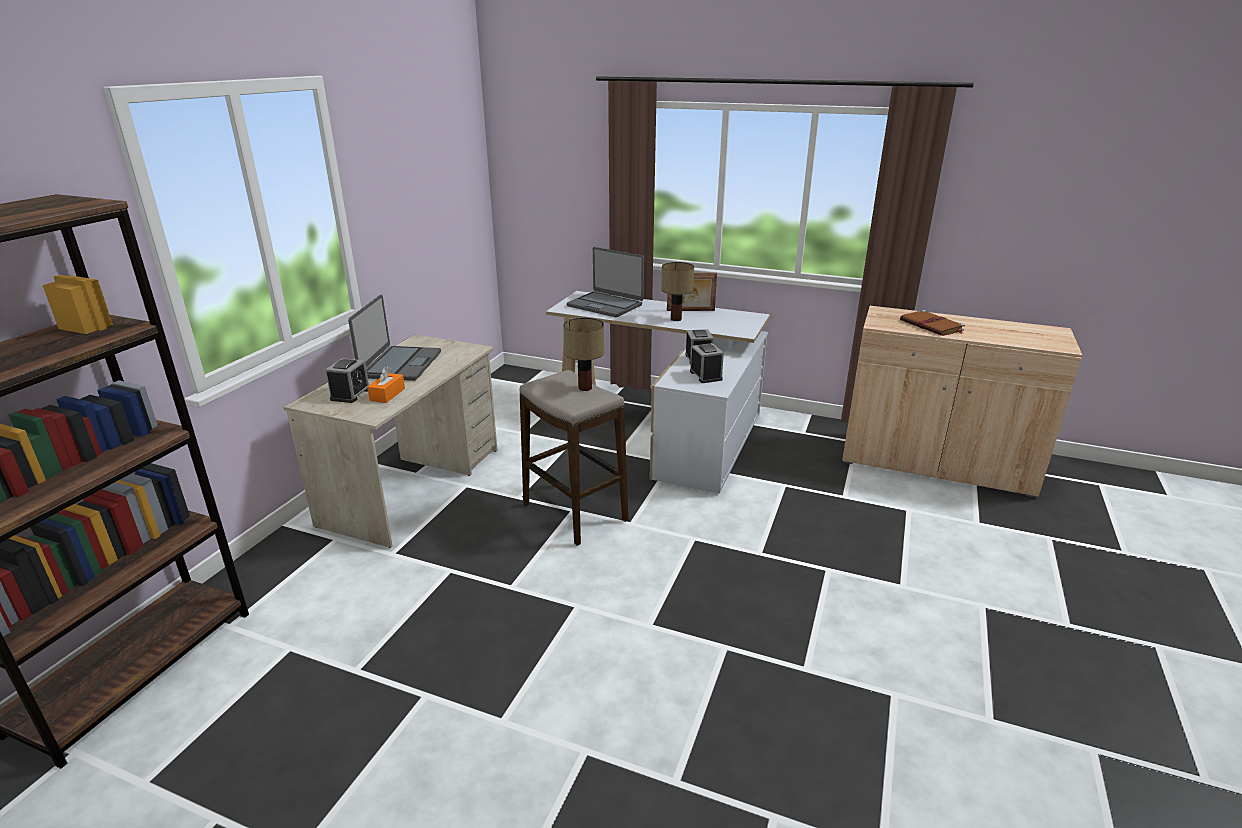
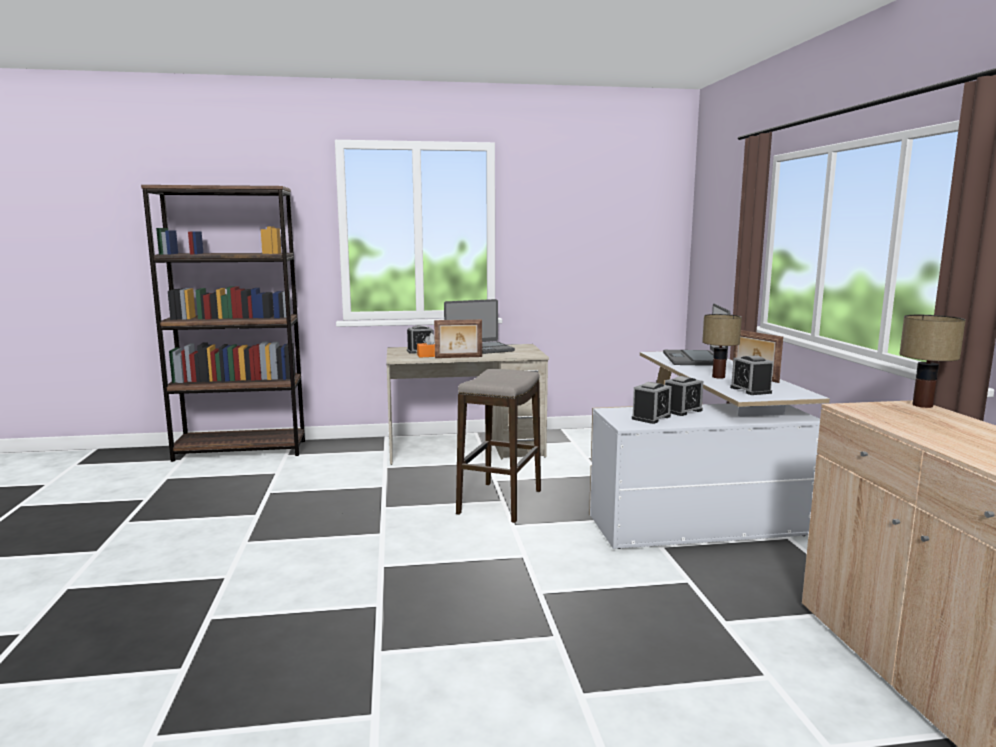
camera: 60 degrees right, 15 degrees down
(424, 384) = (458, 357): none -> picture frame
(585, 388) = (512, 380): table lamp -> table lamp (922, 405)
(727, 325) = (750, 390): none -> alarm clock
(932, 326) = (929, 427): brown book -> none

